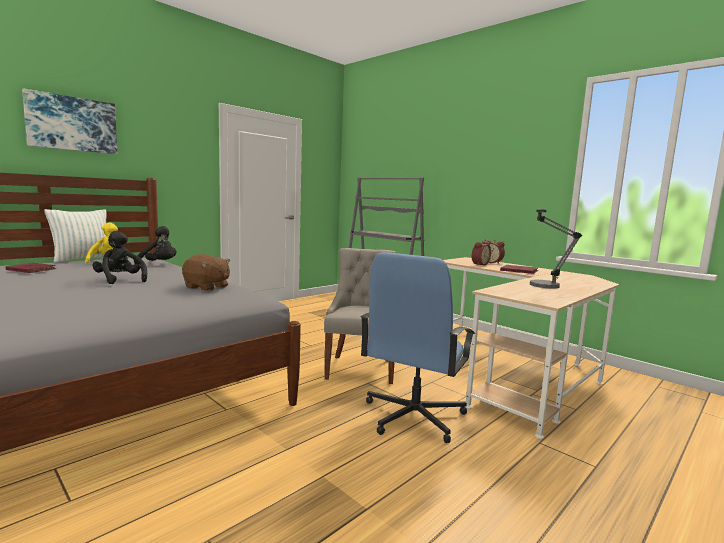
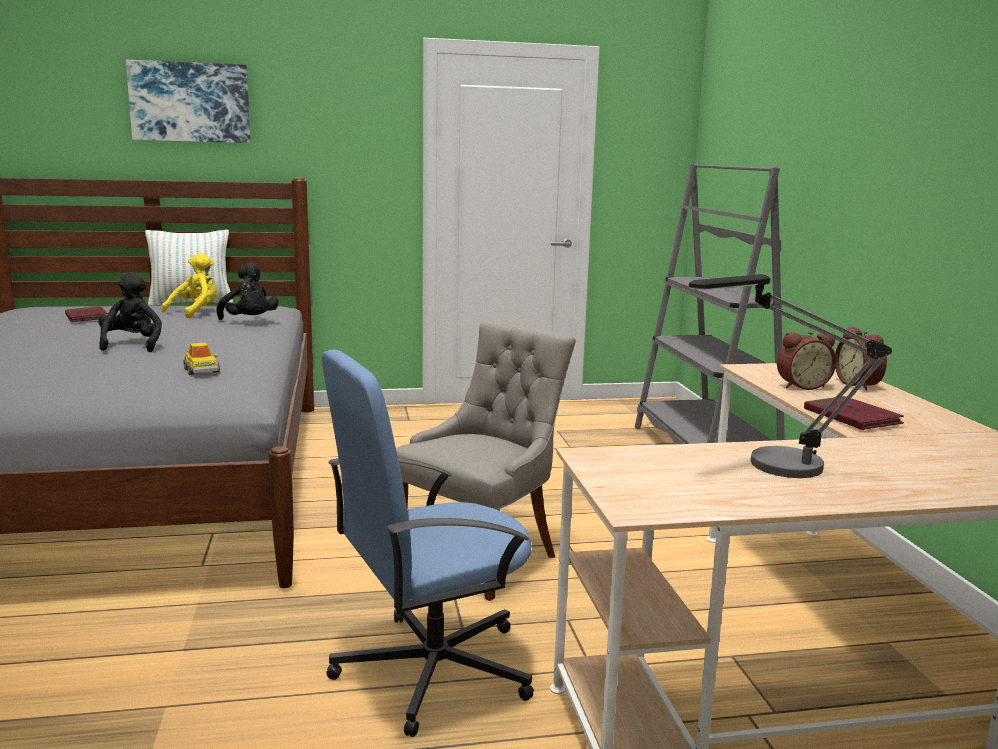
camera: 35 degrees right, 5 degrees up
(207, 287) = (202, 371): brown plush toy -> toy car

